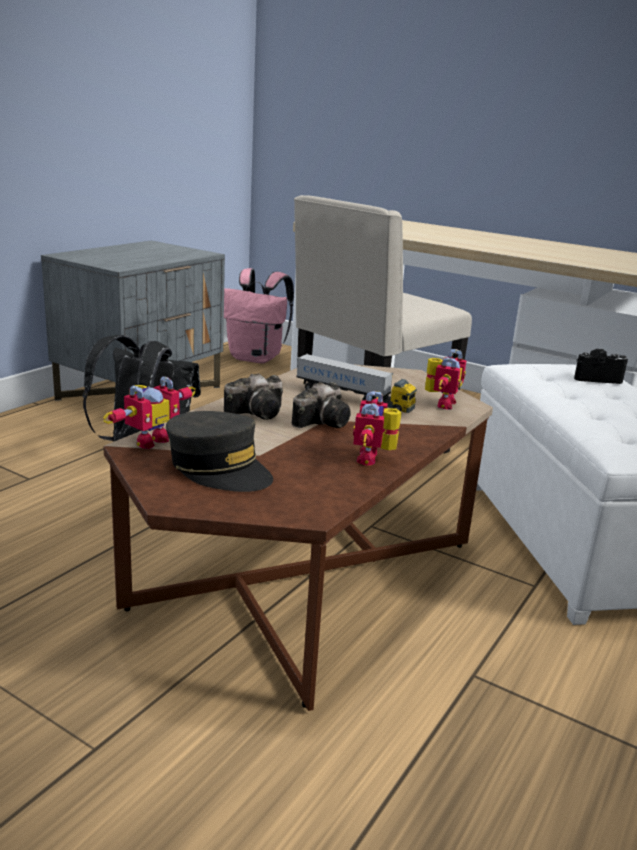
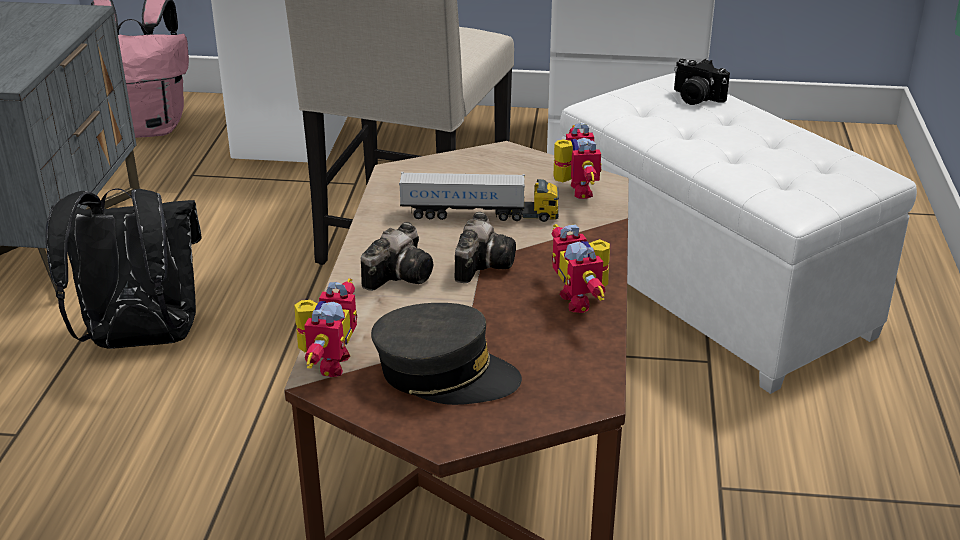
camera: 25 degrees left, 10 degrees up
(595, 378) = (695, 98): camera -> camera turned 120 degrees counterclockwise

